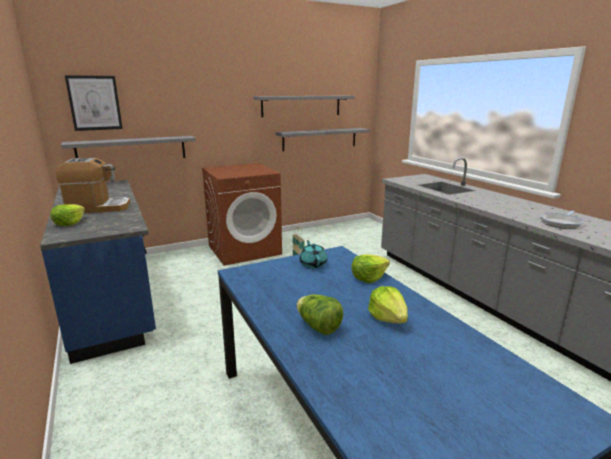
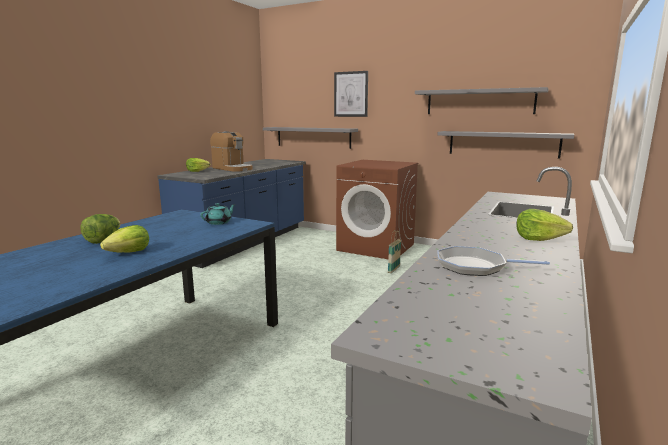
camera: 55 degrees right, 5 degrees down
(94, 103) = (293, 98): picture -> picture (351, 94)
(368, 277) = (207, 238): lettuce -> lettuce (538, 239)

